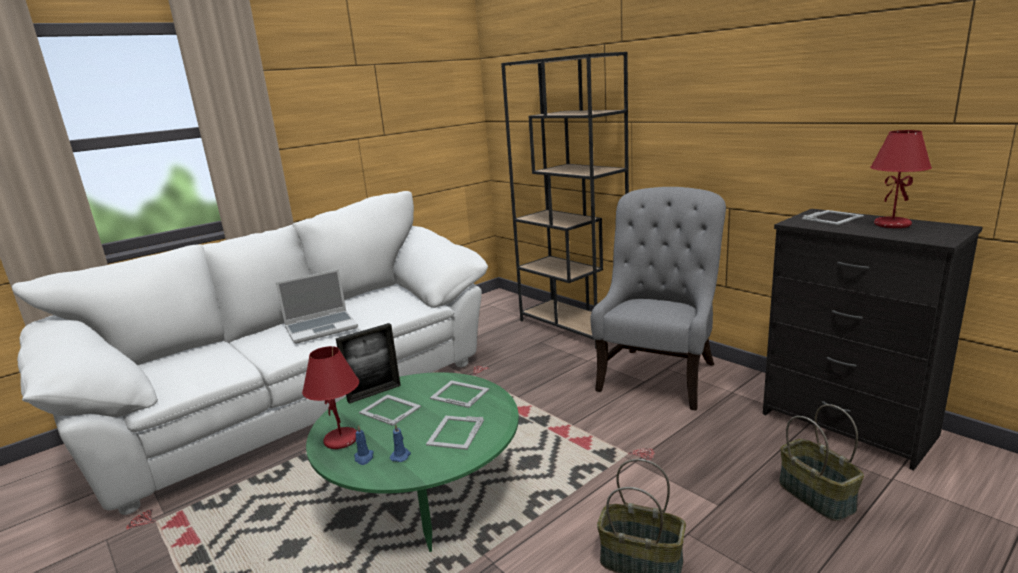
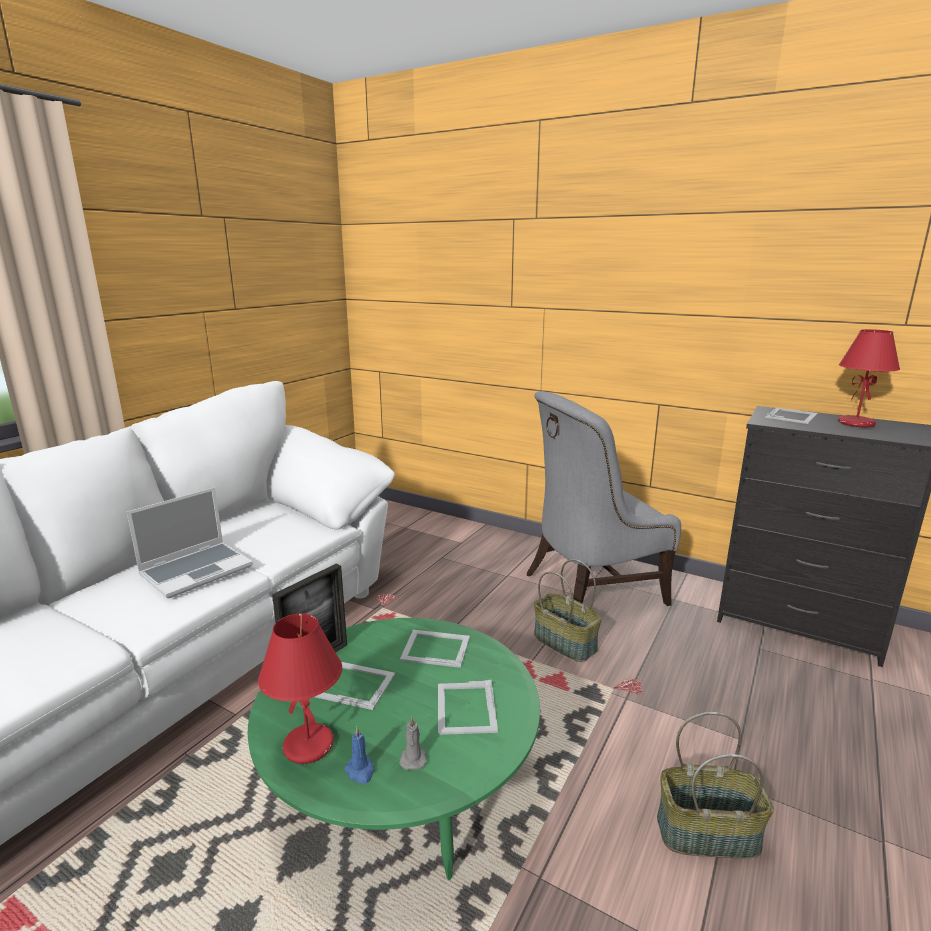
camera: 20 degrees left, 0 degrees up
(401, 456) = (413, 758): blue candle -> grey candle
(574, 326) = (469, 535): bookcase -> none
(658, 376) = (591, 588): grey armchair -> grey armchair turned 120 degrees counterclockwise
(817, 496) = (823, 711): basket -> basket (566, 642)

